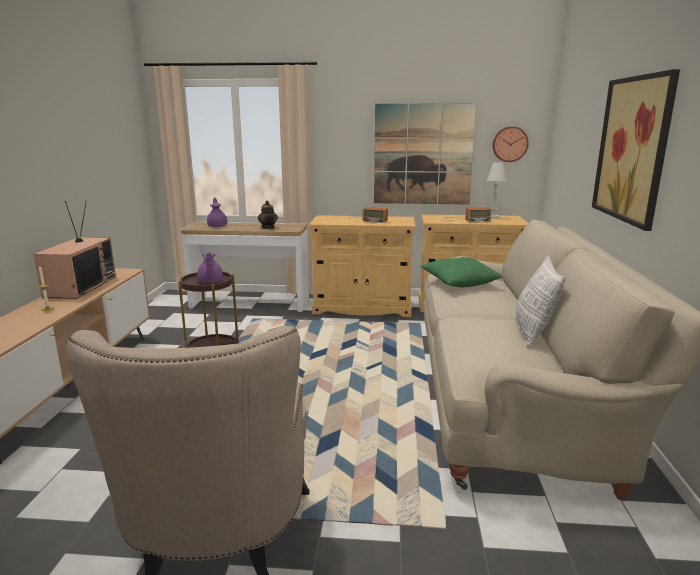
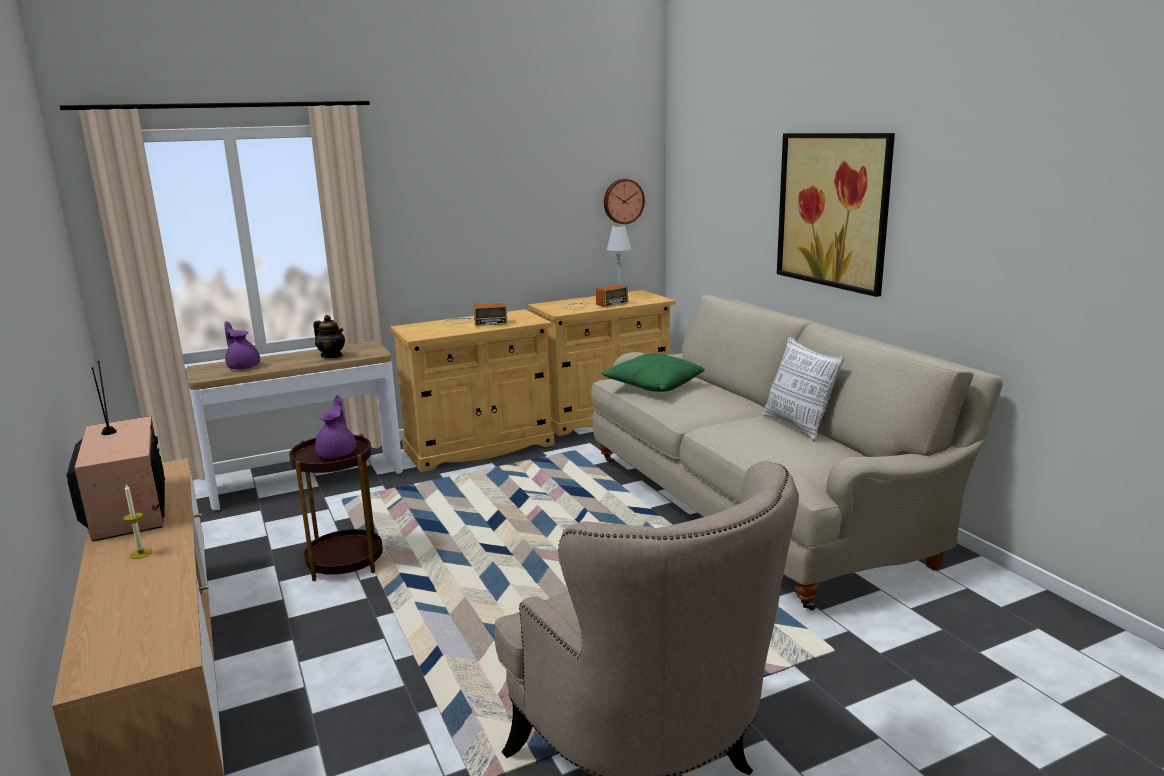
camera: 30 degrees left, 0 degrees up
(210, 282) = (338, 453): purple teapot -> purple teapot turned 135 degrees counterclockwise
(423, 155) = (521, 223): picture -> none

